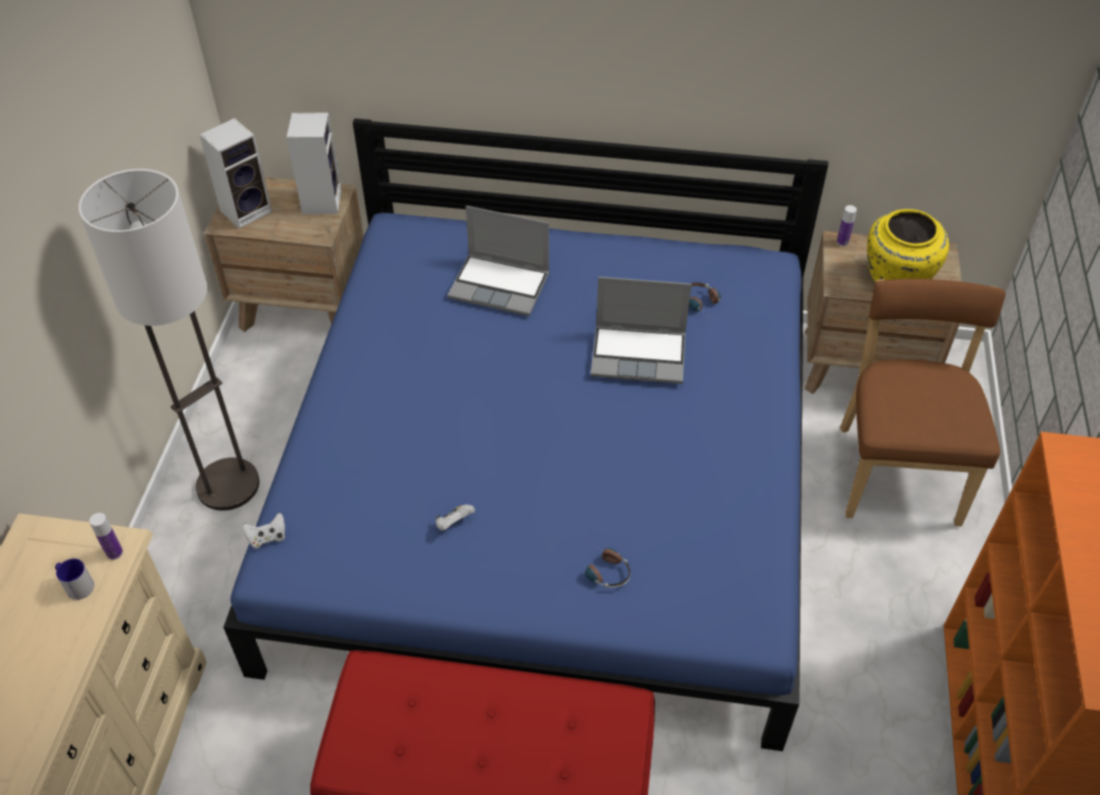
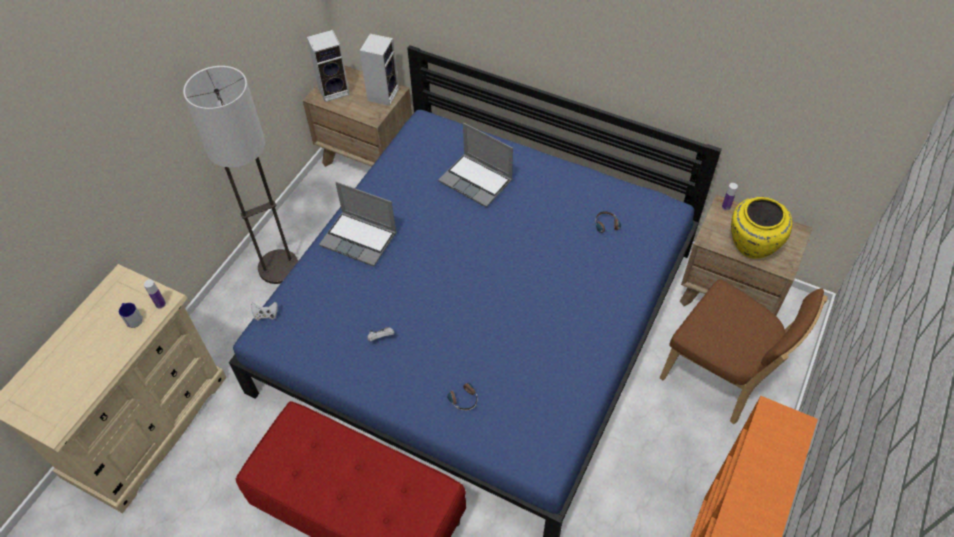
camera: 20 degrees right, 5 degrees up
(640, 354) = (548, 254): laptop -> laptop (360, 239)
(897, 469) = (721, 377): brown chair -> brown chair turned 105 degrees clockwise

